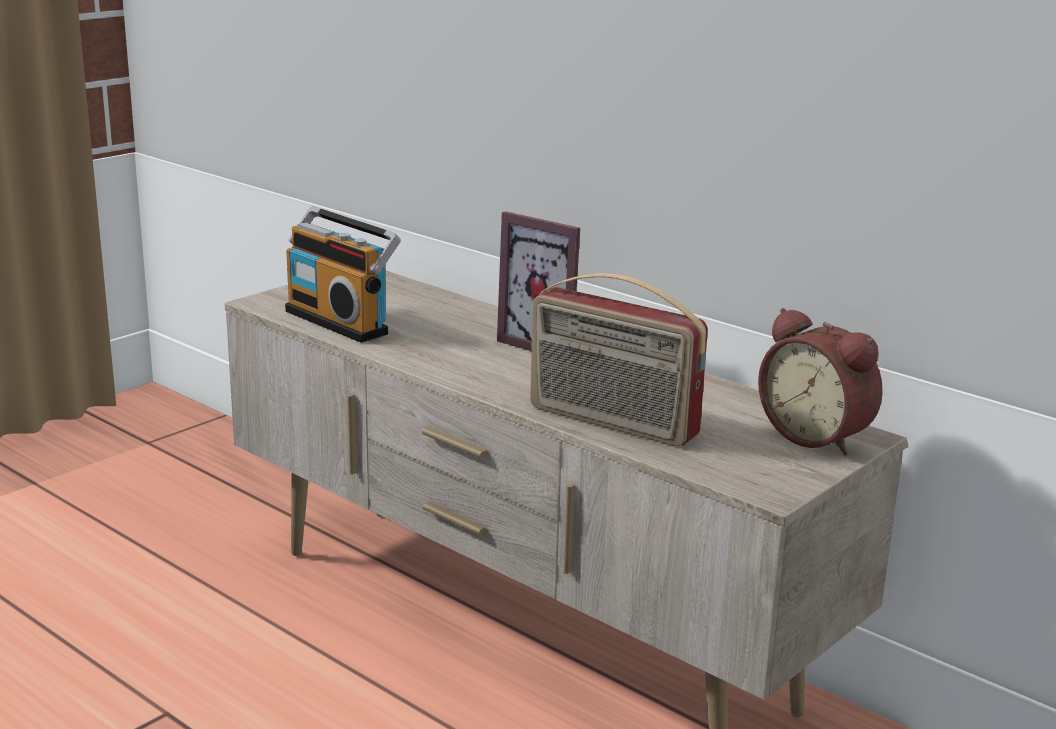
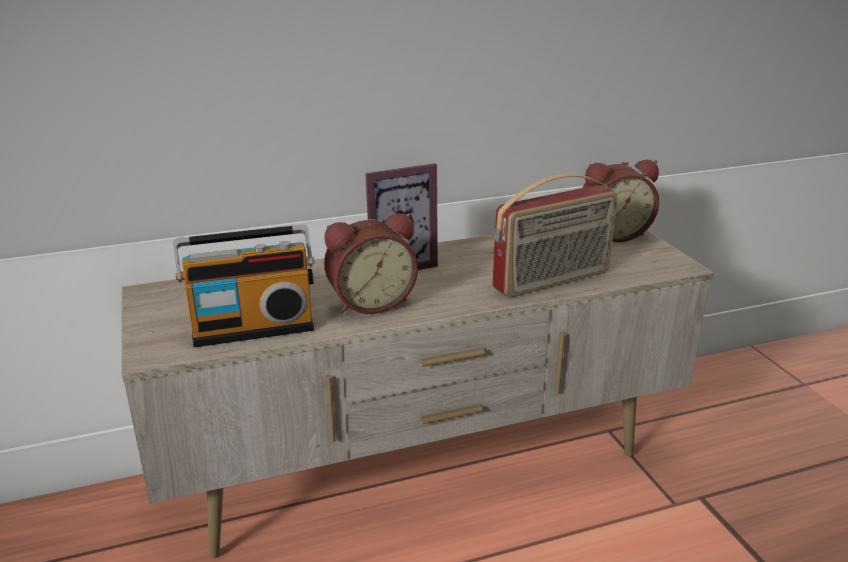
camera: 60 degrees left, 5 degrees up
(444, 351) = (370, 302): none -> alarm clock

